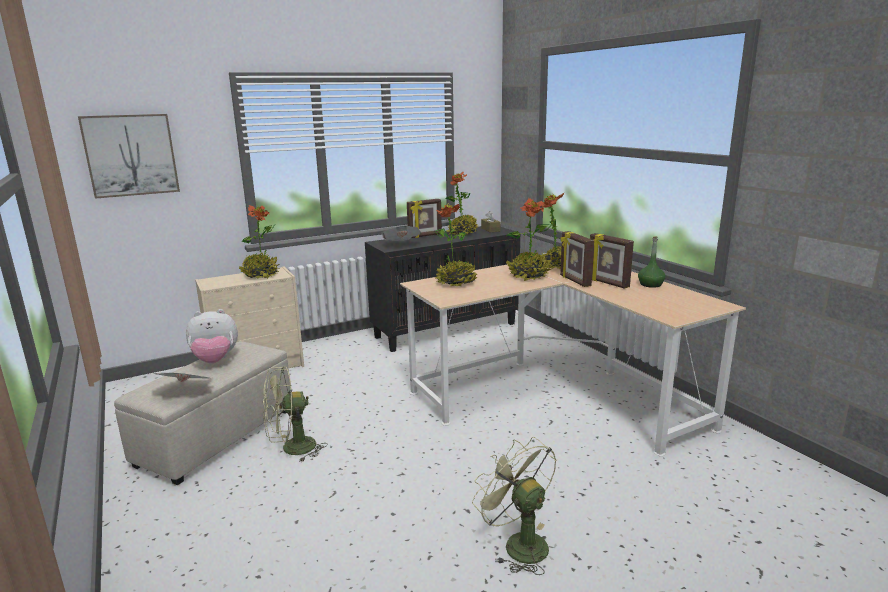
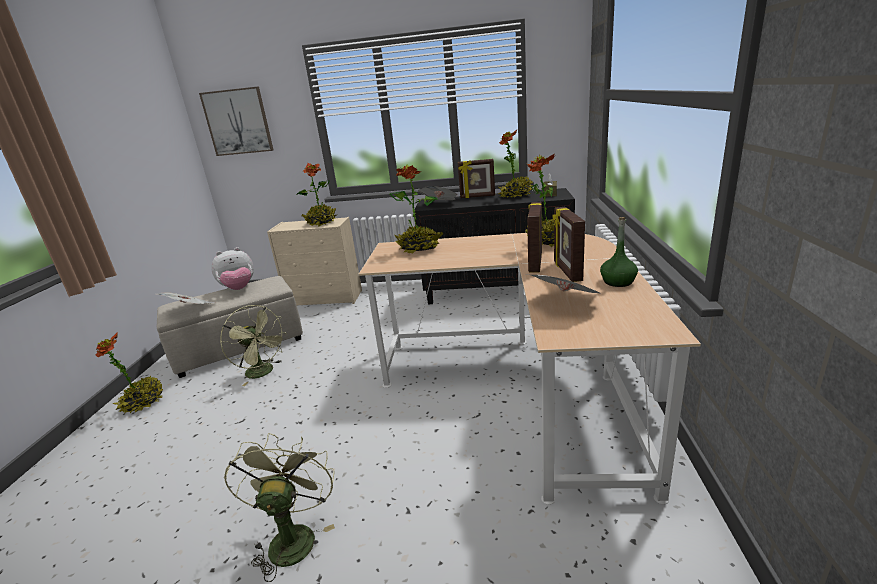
camera: 35 degrees right, 5 degrees up
(215, 360) = (239, 289): plush toy -> plush toy turned 45 degrees counterclockwise
(292, 449) = (264, 372): green fan -> green fan turned 150 degrees counterclockwise
(528, 276) = (498, 250): potted plant -> potted plant (143, 402)
(643, 300) = (566, 303): none -> newspaper

